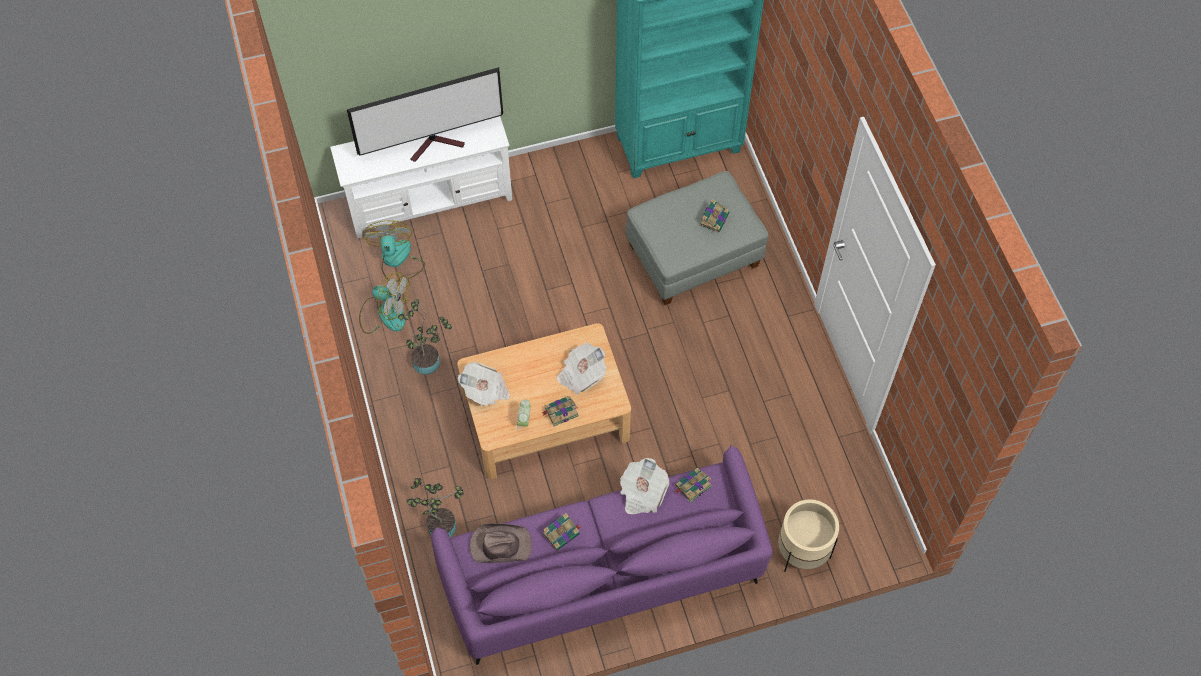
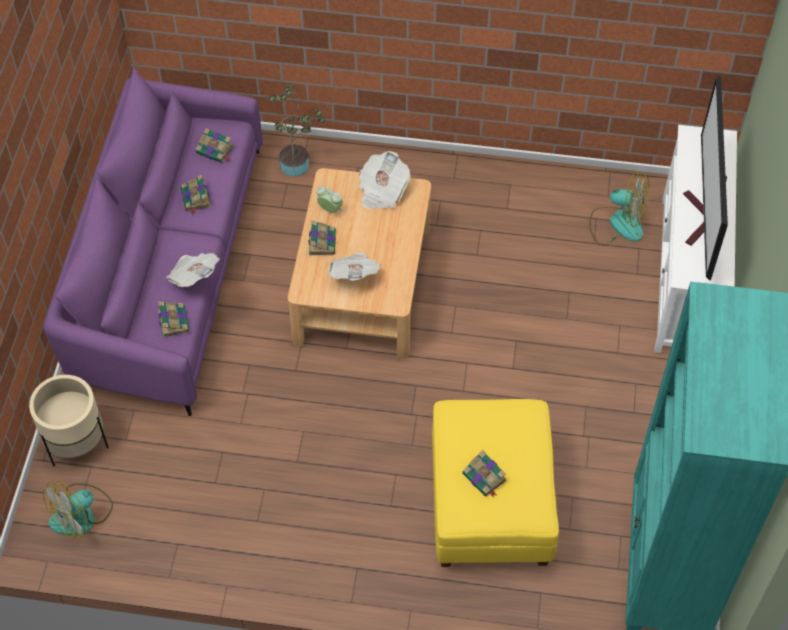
camera: 115 degrees right, 5 degrees down
(385, 313) = (555, 194): fan -> fan (81, 515)
(429, 361) = (479, 212): potted plant -> none
(500, 545) = (215, 150): brown hat -> book
(693, 255) = (491, 504): grey ottoman -> yellow ottoman

